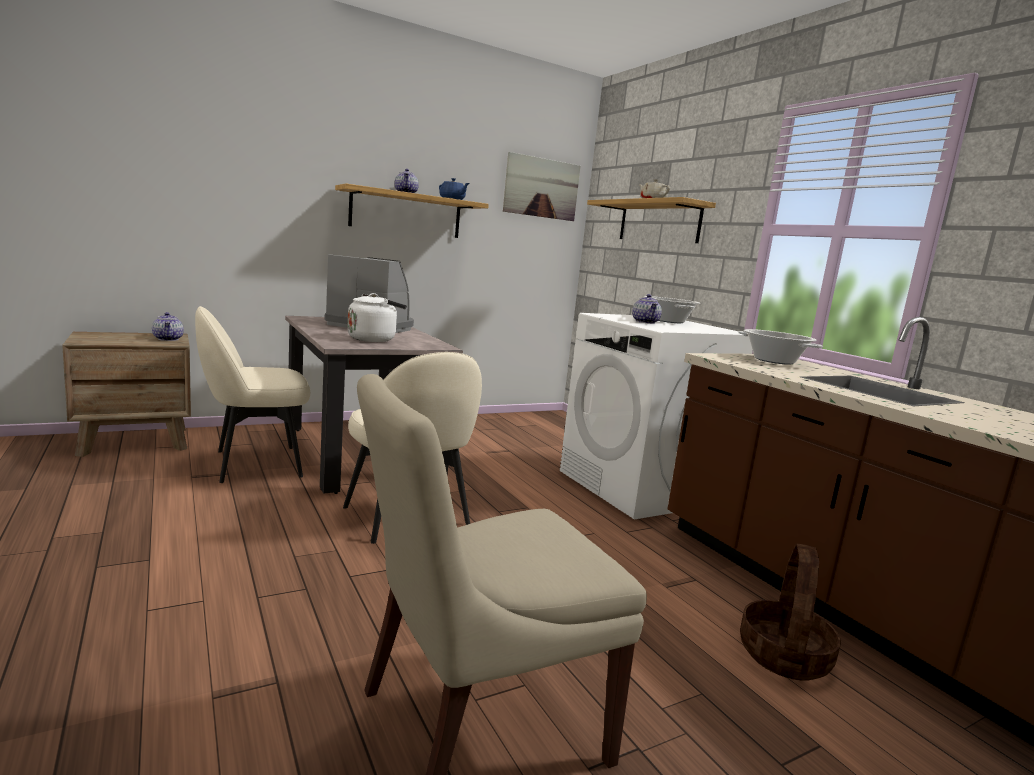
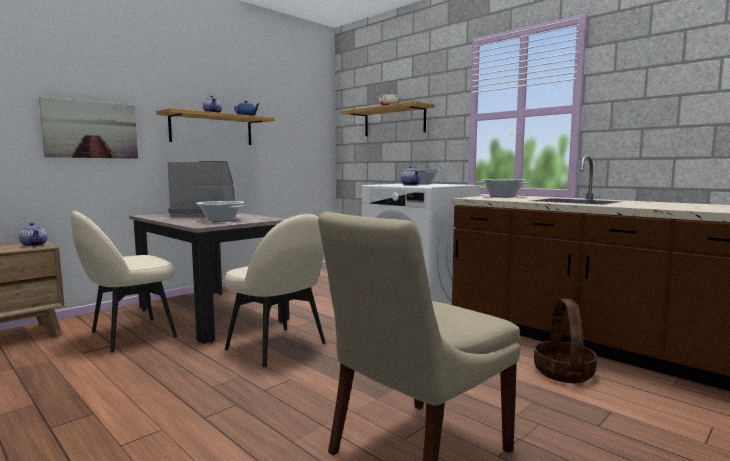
camera: 15 degrees left, 5 degrees down
(374, 339) = (221, 220): white kettle -> cooking pot
(541, 188) = (304, 105): picture -> picture (91, 129)

